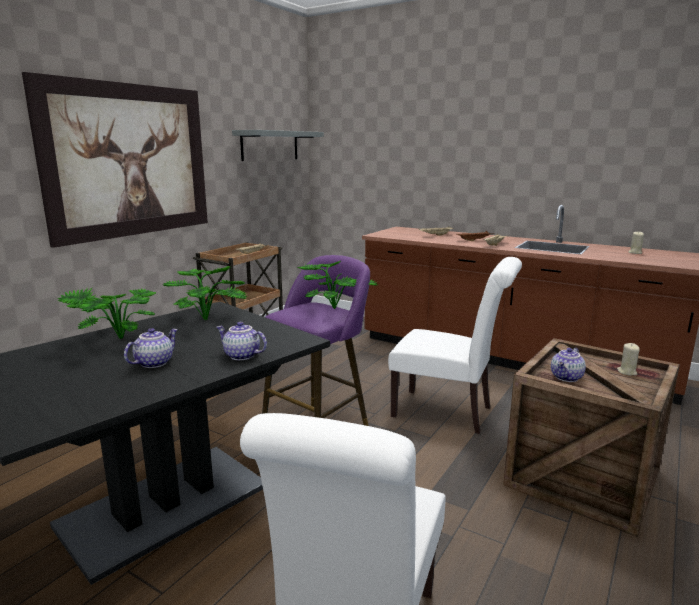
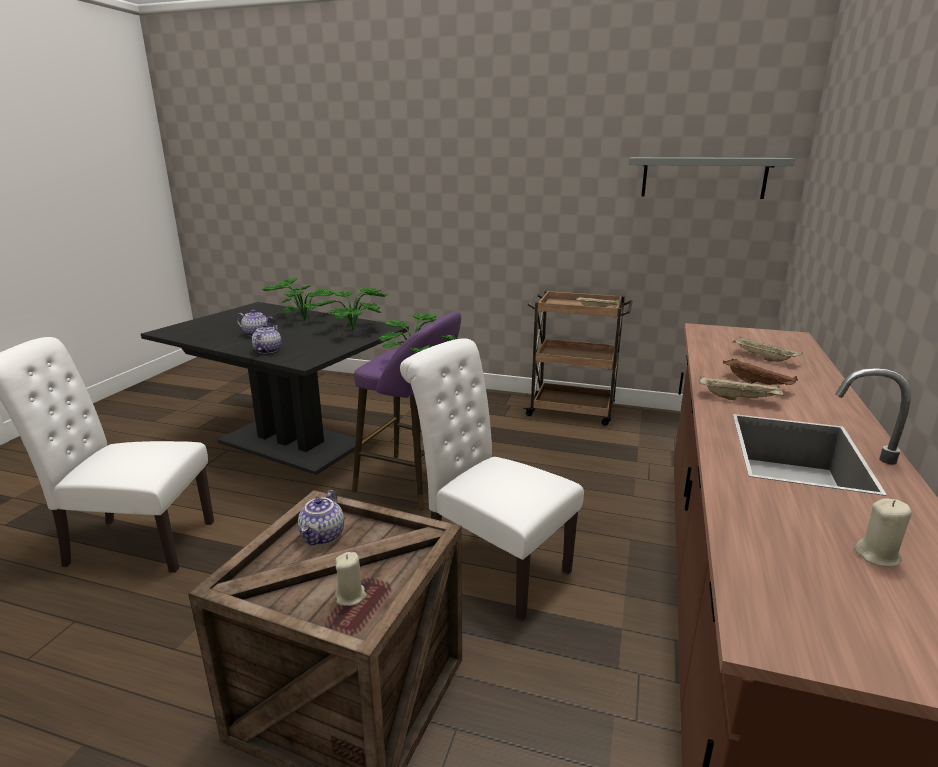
camera: 75 degrees right, 5 degrees up
(129, 161) = (487, 189): picture -> none
(448, 412) = (489, 564): white chair -> white chair turned 120 degrees clockwise
(567, 378) = (323, 536): teapot -> teapot turned 105 degrees counterclockwise

